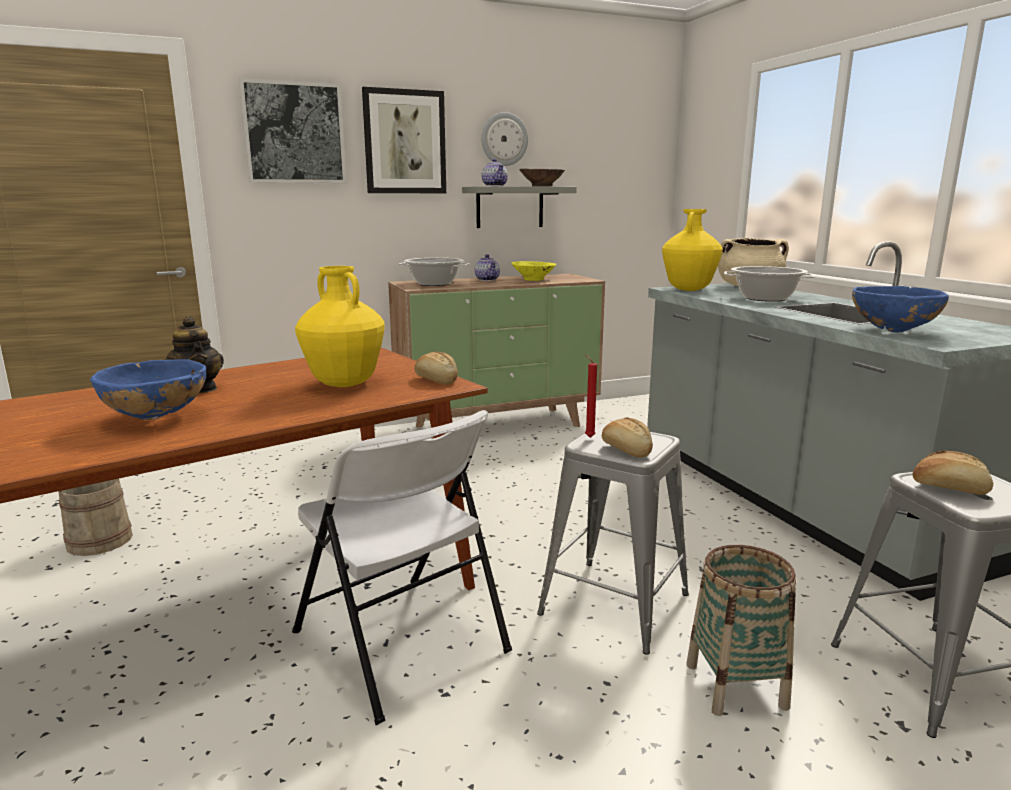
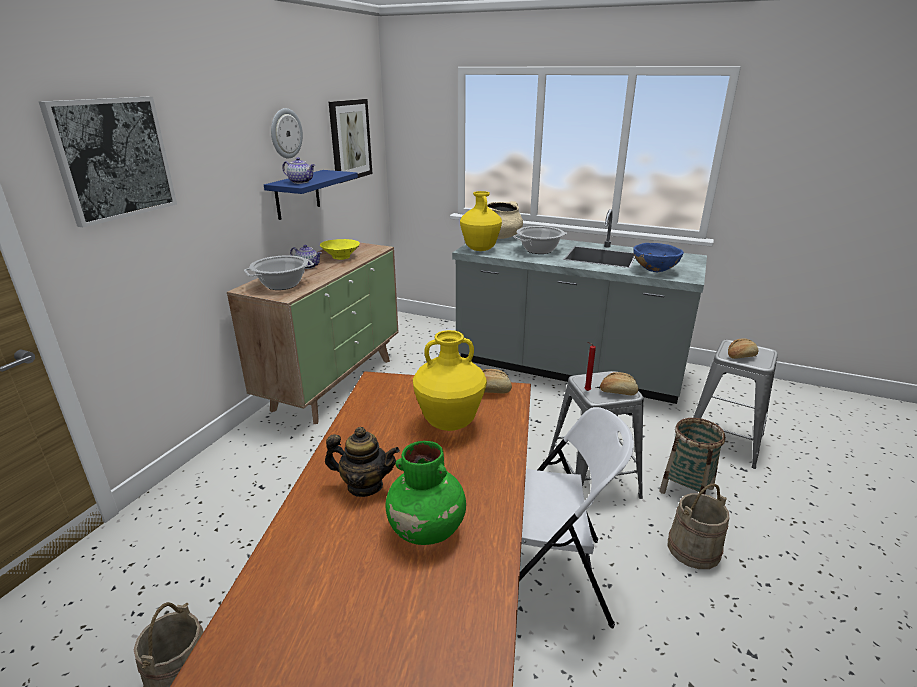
camera: 45 degrees left, 10 degrees up
(157, 418) = (427, 529): blue bowl -> green vase
(405, 142) = (214, 150): picture -> picture (350, 140)
(510, 207) = (297, 194): grey shelf -> blue shelf
(541, 186) = (329, 175): brown bowl -> none
(618, 740) = (693, 548): none -> beige bucket

